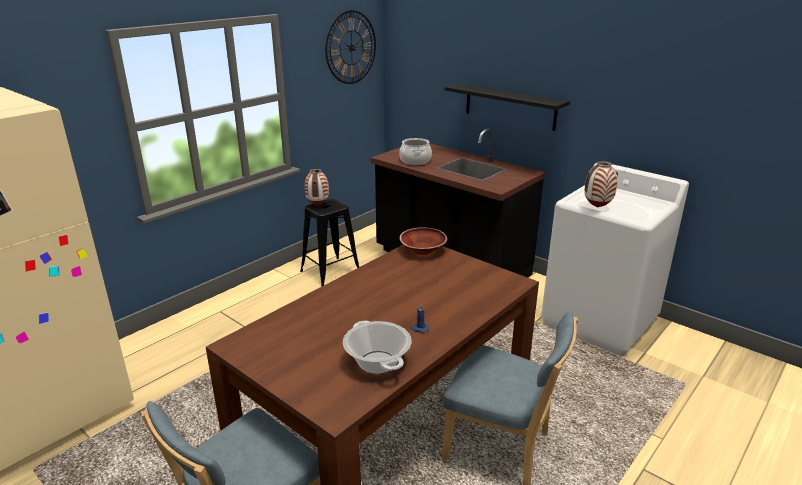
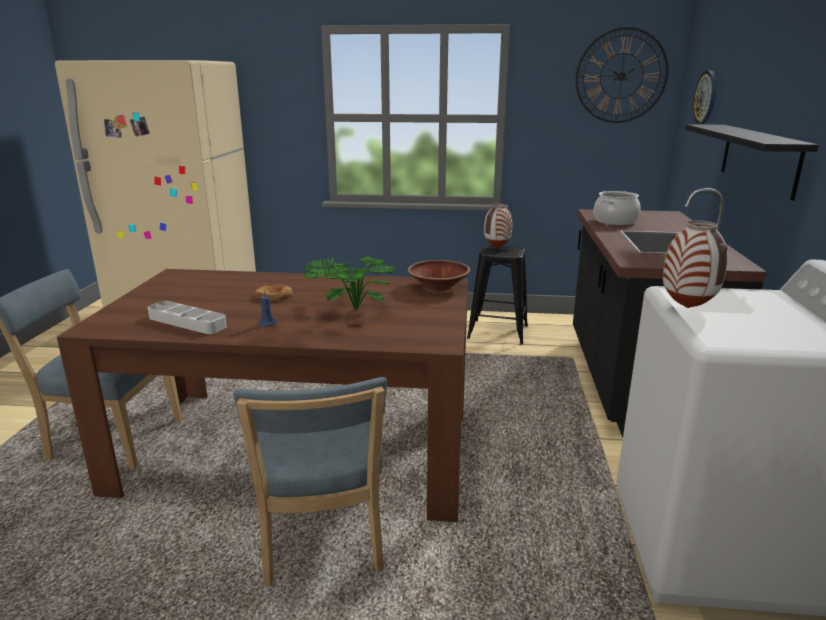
camera: 55 degrees right, 5 degrees down
(362, 312) = (274, 296): none -> bread
(377, 362) = (187, 322): cooking pot -> grey tray
(425, 62) = (706, 97): none -> wall clock
(430, 292) = (350, 310): none -> potted plant

